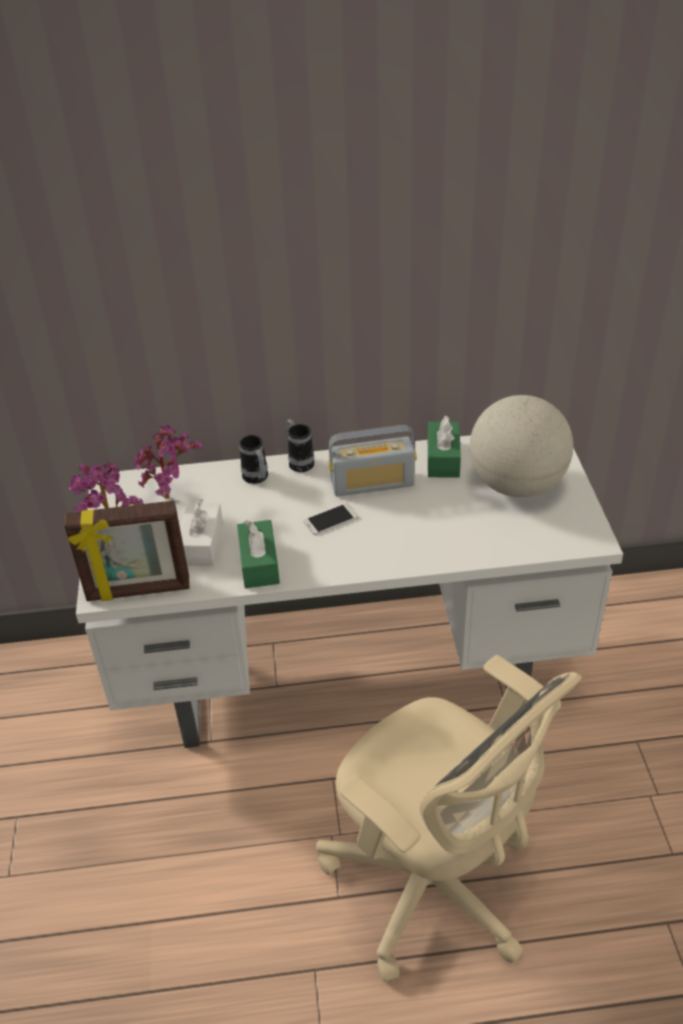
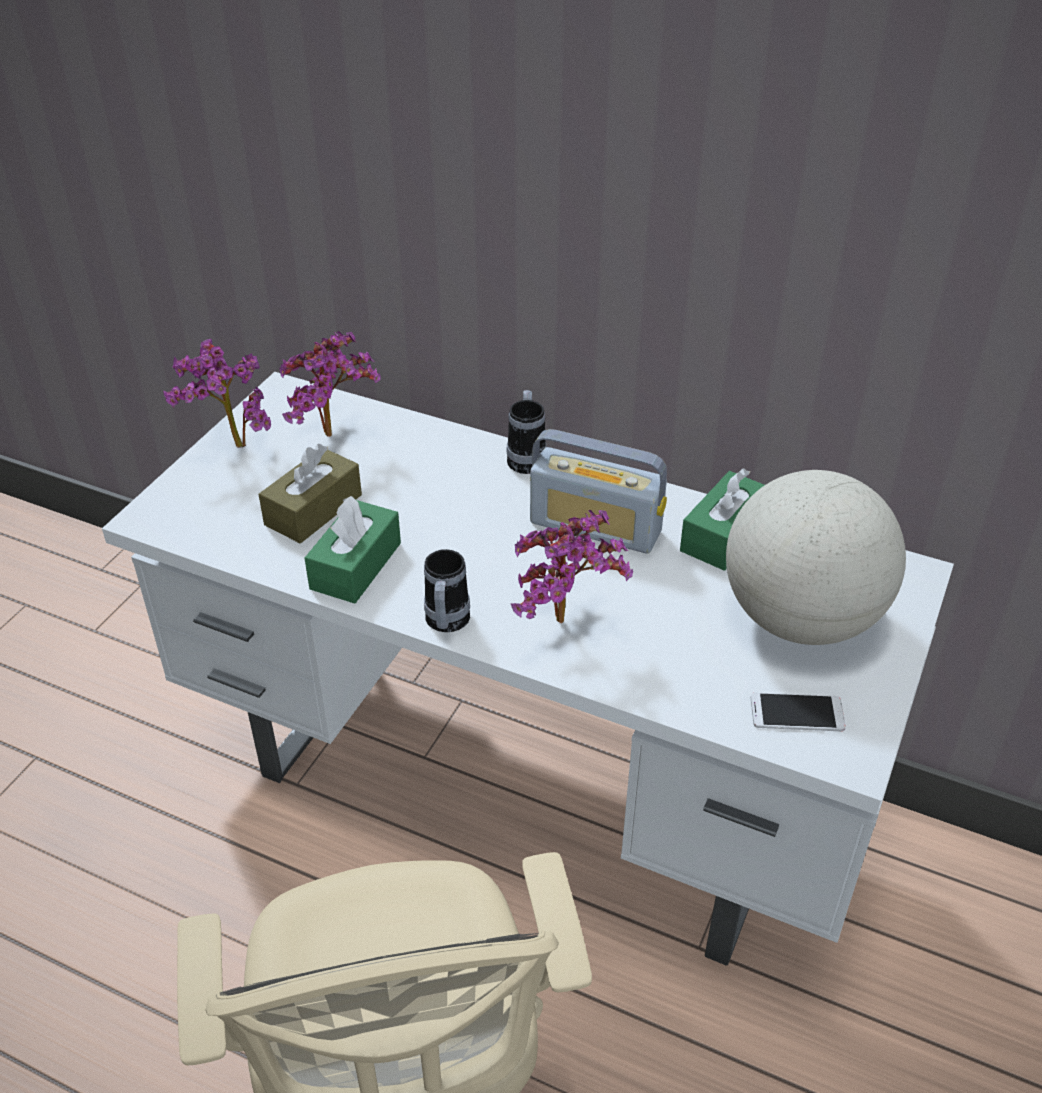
camera: 30 degrees right, 0 degrees up
(138, 591) = (190, 533): picture frame -> none
(202, 544) = (313, 510): white tissue box -> brown tissue box
(257, 479) = (454, 458): mug -> mug (446, 624)
(330, 519) = (496, 550): phone -> phone (797, 713)
(405, 541) = (567, 625): none -> potted plant

